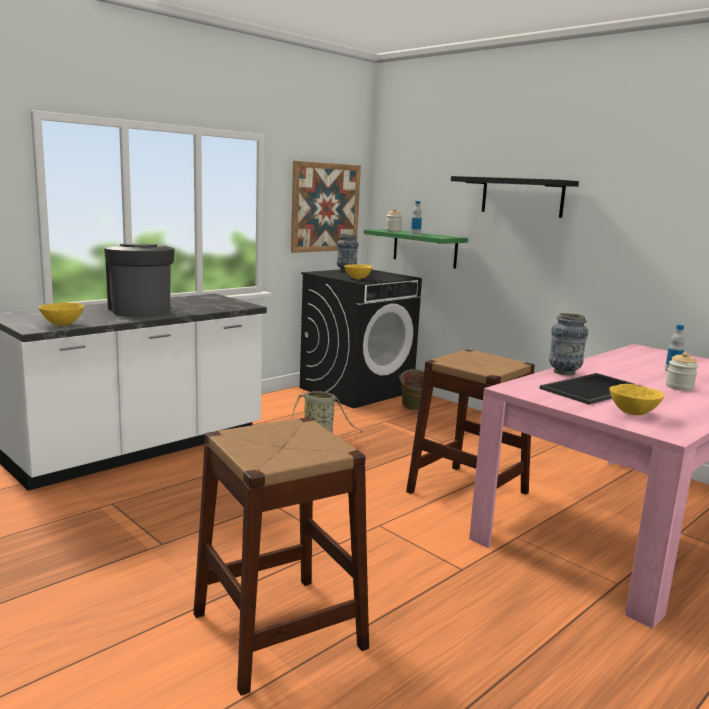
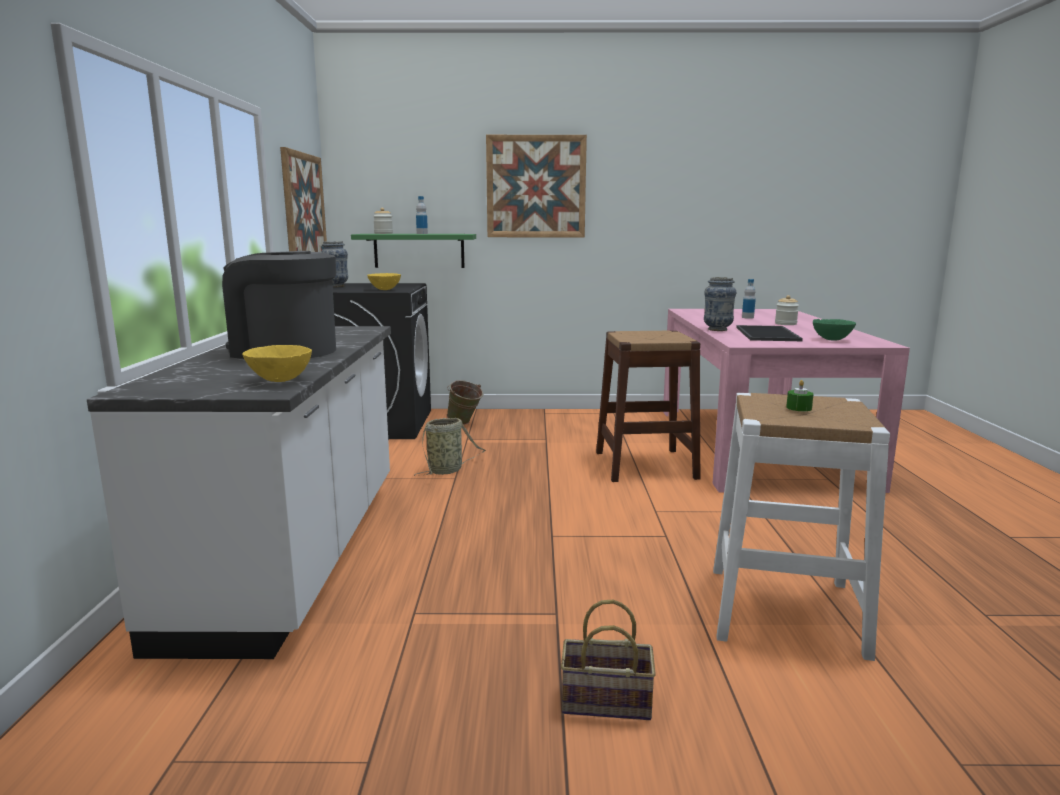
camera: 45 degrees left, 0 degrees up
(69, 595) = (604, 702): none -> basket
(278, 630) = (784, 609): brown stool -> white stool
(290, 441) = (799, 408): none -> green candle
(522, 197) = (536, 187): black shelf -> picture
(633, 413) = (832, 340): yellow bowl -> green bowl

